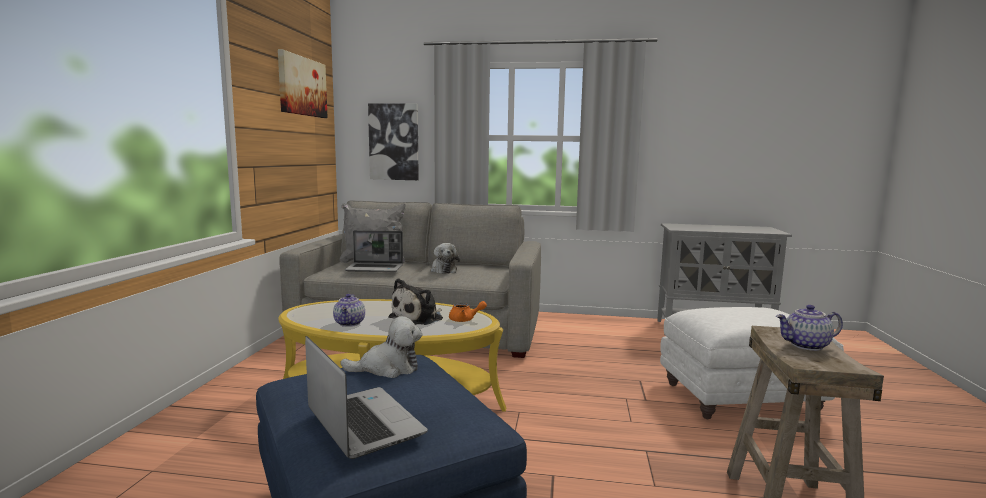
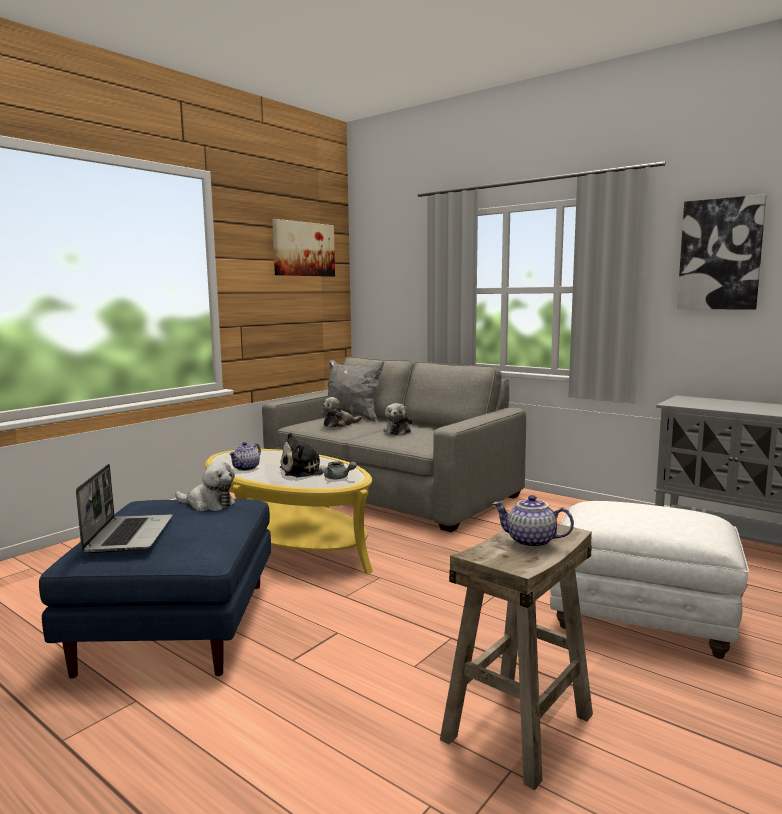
camera: 30 degrees right, 0 degrees up
(375, 268) = (339, 424): laptop -> plush toy
(394, 142) = (397, 297): picture -> picture (720, 254)
(465, 320) = (339, 478): orange teapot -> grey teapot

